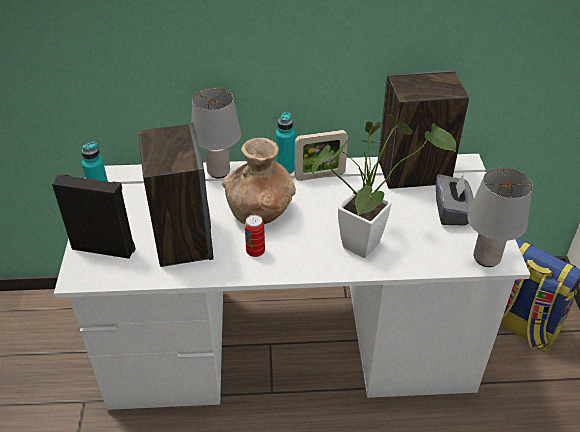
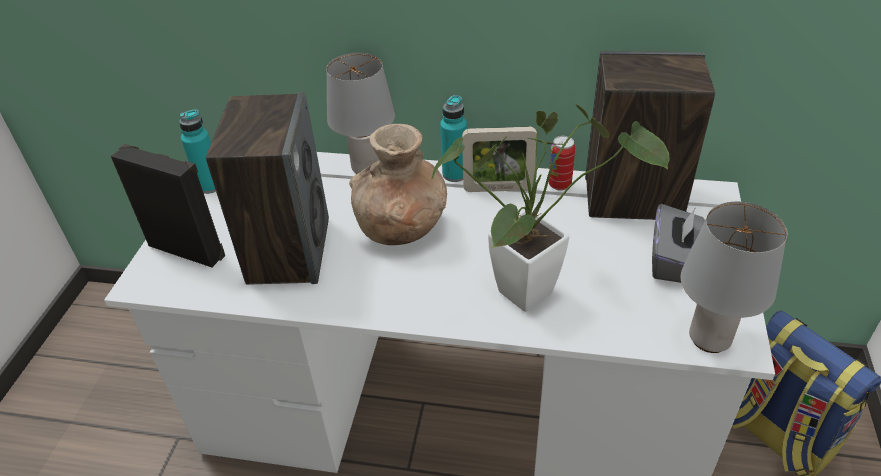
camera: 15 degrees right, 0 degrees up
(255, 251) = (377, 281): can -> can (559, 185)

